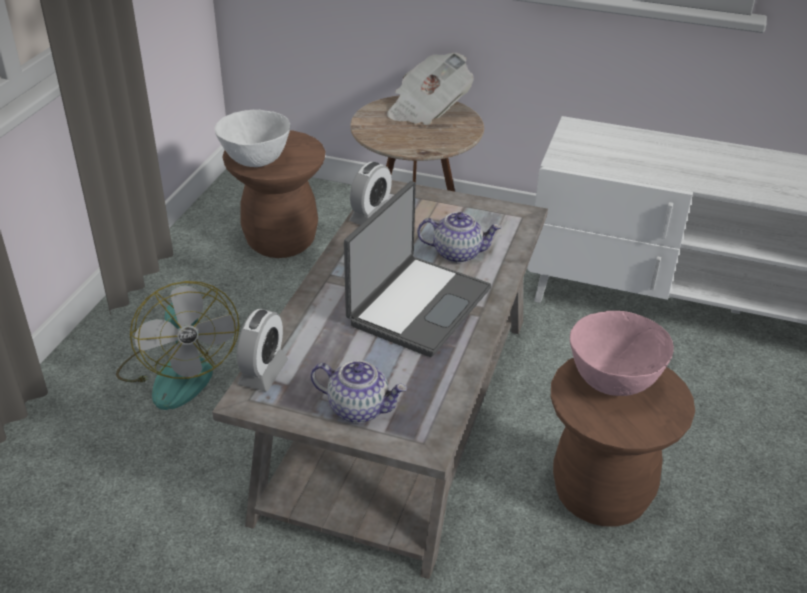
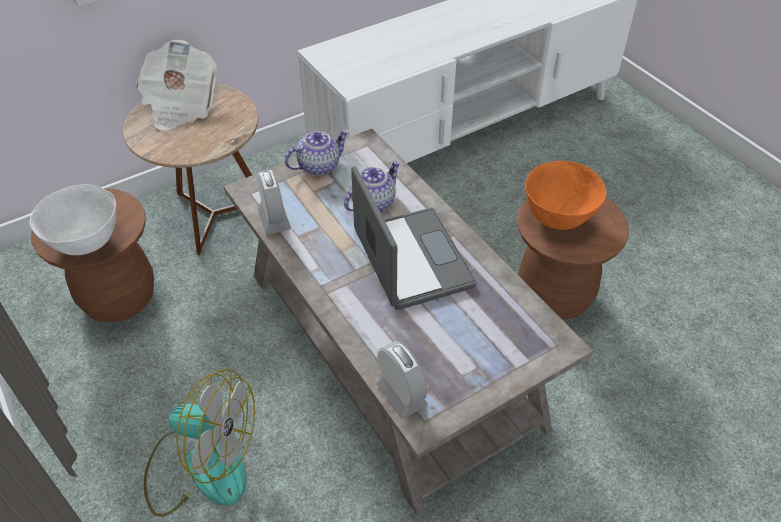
camera: 50 degrees left, 10 degrees up
(359, 408) = (492, 359): teapot -> teapot (319, 165)
(612, 382) = (557, 218): pink bowl -> orange bowl

